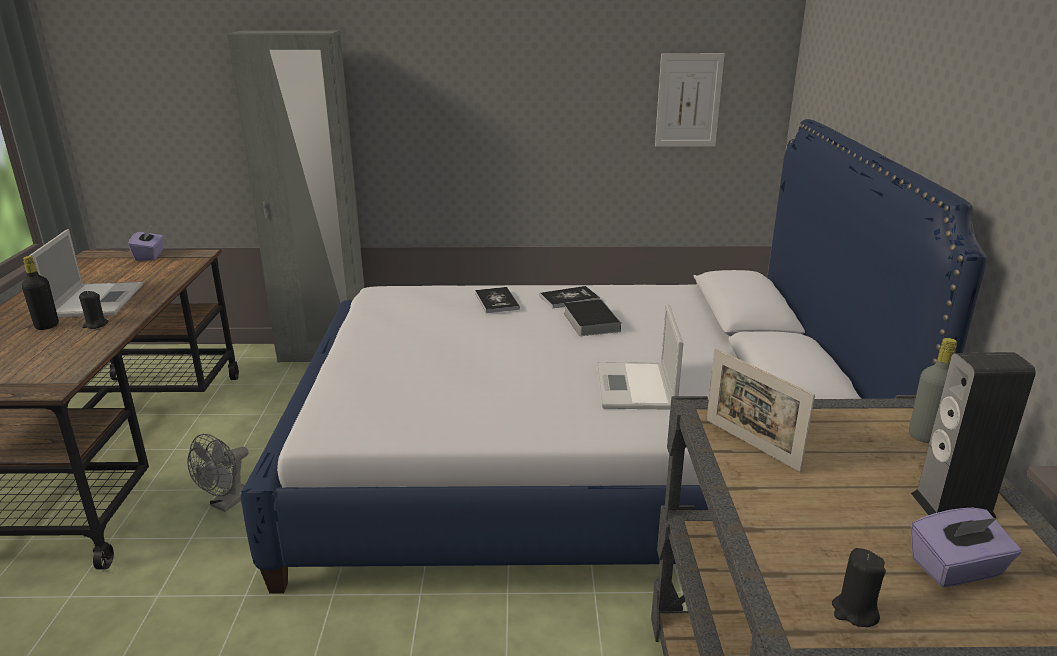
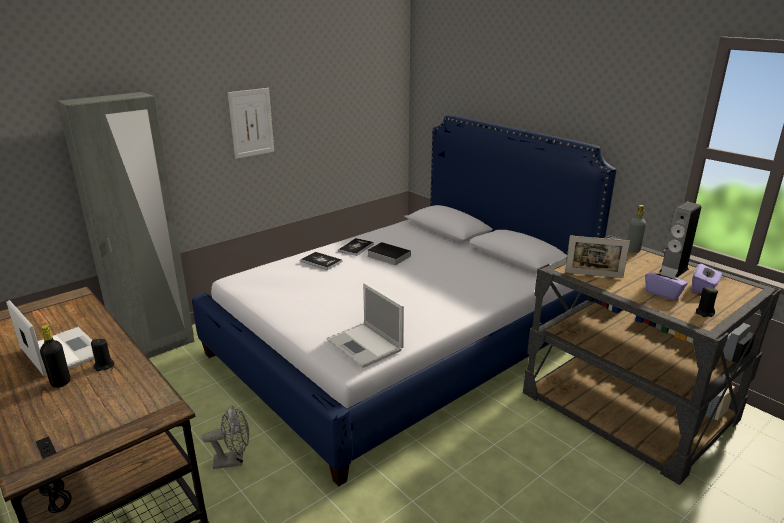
camera: 40 degrees left, 0 degrees up
(150, 256) = (32, 309): purple tissue box -> purple tissue box (663, 293)
(227, 503) = (233, 461): grey fan -> grey fan turned 90 degrees counterclockwise
(635, 387) = (460, 280): laptop -> laptop (365, 345)
(688, 100) = (361, 112): picture -> picture (251, 123)

